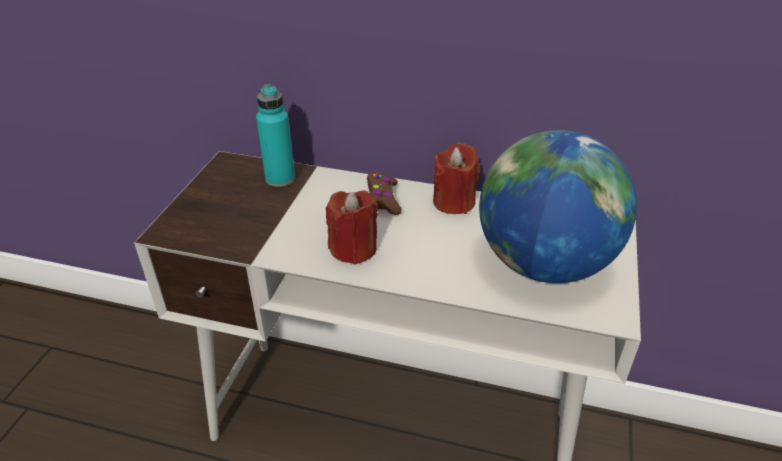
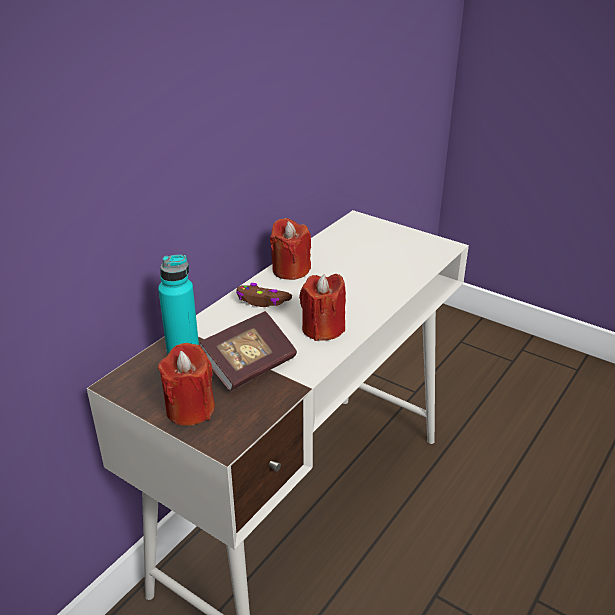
camera: 70 degrees left, 5 degrees down
(203, 204) = (190, 409): none -> red candle
(272, 218) = (249, 366): none -> book
(543, 264) = (386, 254): globe -> none

